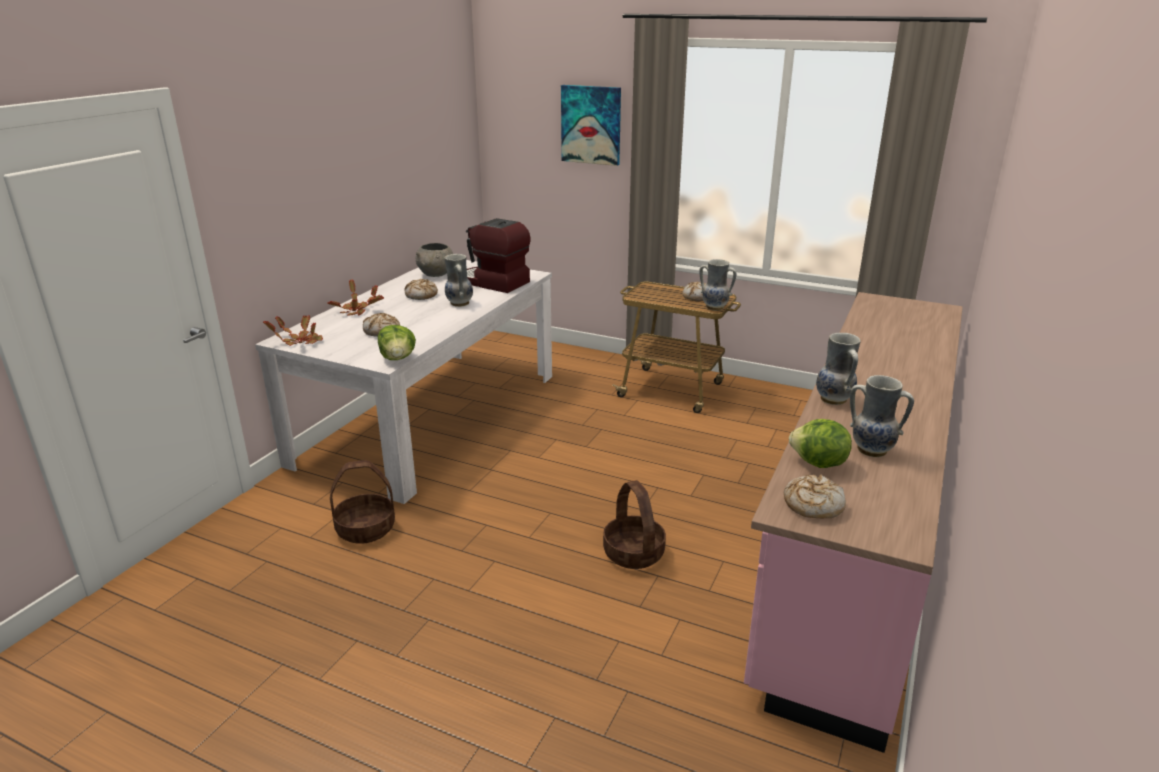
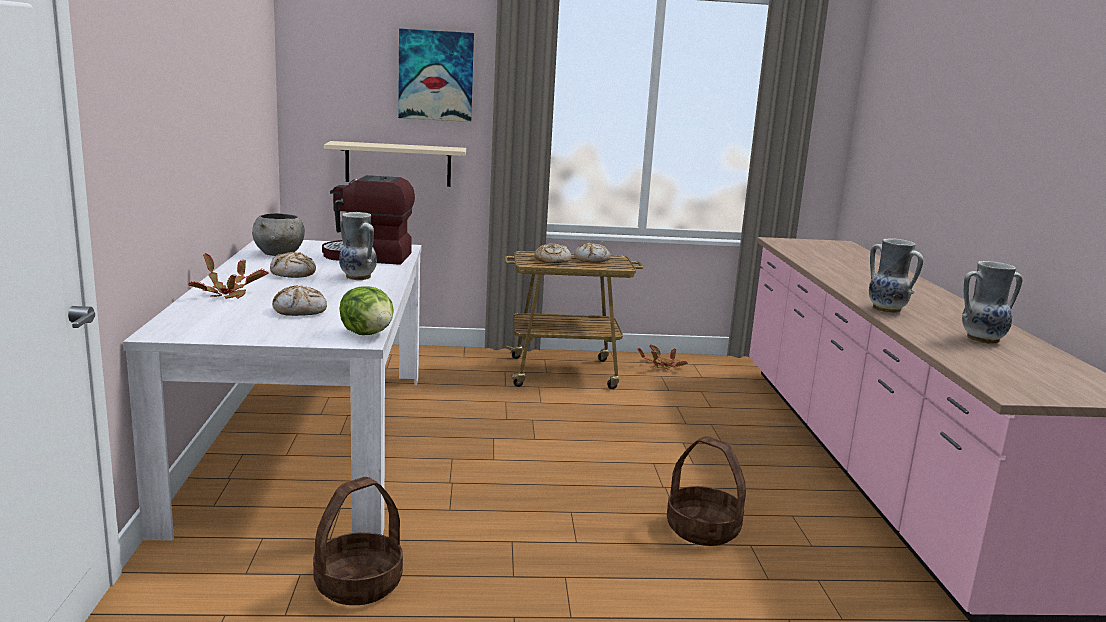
camera: 30 degrees left, 10 degrees down
(300, 341) = (194, 331): potted plant -> potted plant (664, 366)
(564, 198) = (398, 164): none -> beige shelf
(715, 307) = (622, 266): vase -> none
(812, 505) = (1020, 384): bread -> bread (552, 260)
(818, 464) = (966, 355): lettuce -> none

